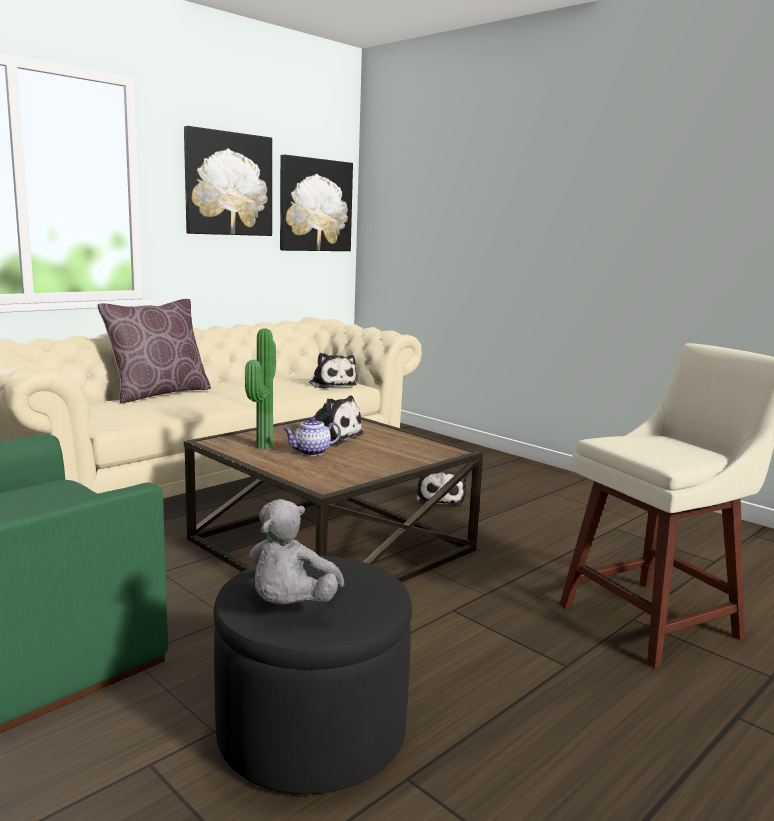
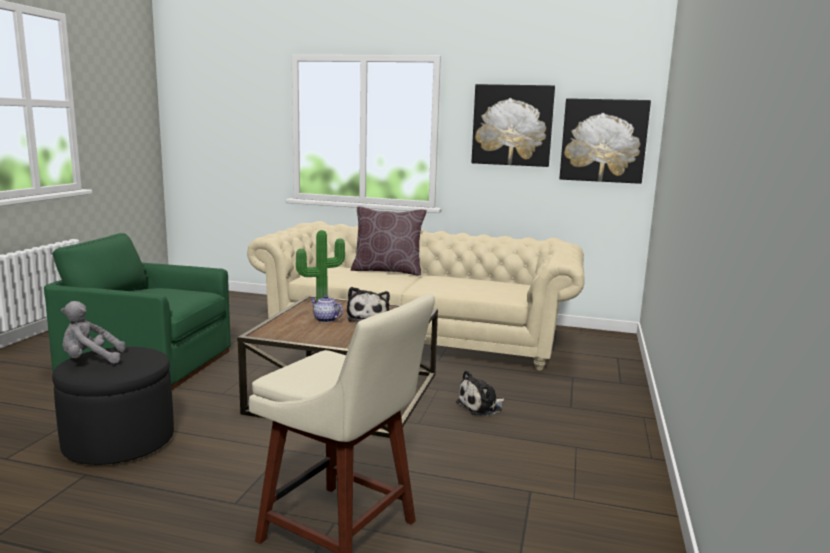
camera: 60 degrees right, 0 degrees up
(331, 384) = (497, 293): plush toy -> none

